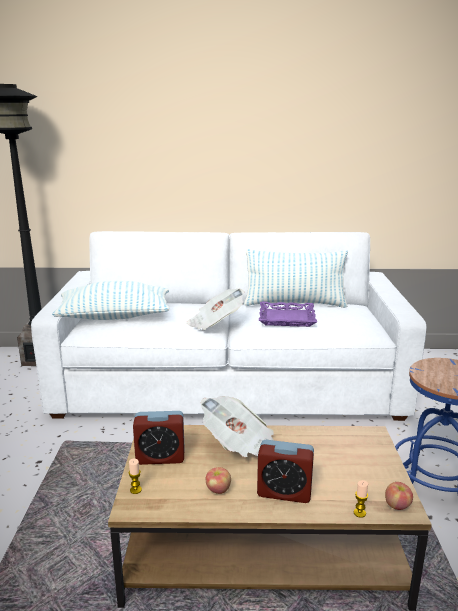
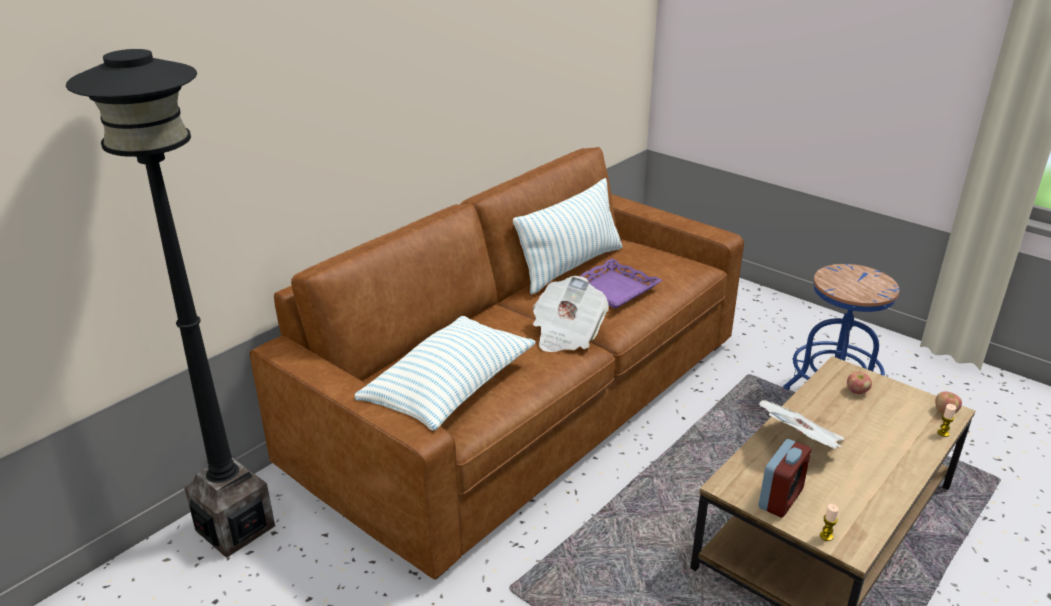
camera: 50 degrees left, 10 degrees up
(218, 490) = (862, 487): apple -> apple (857, 391)
(229, 381) = (524, 401): white sofa -> brown sofa
(284, 492) = (891, 454): alarm clock -> none

